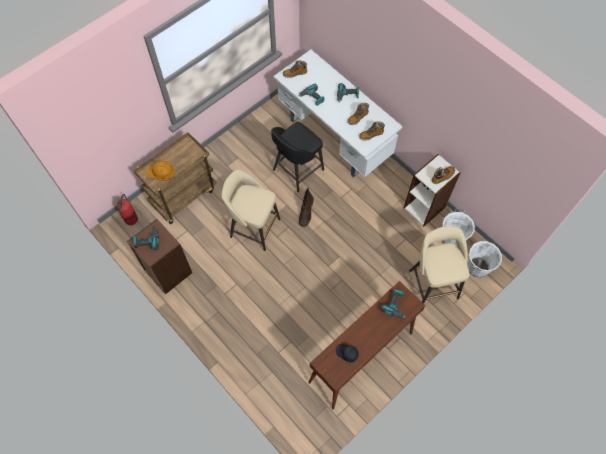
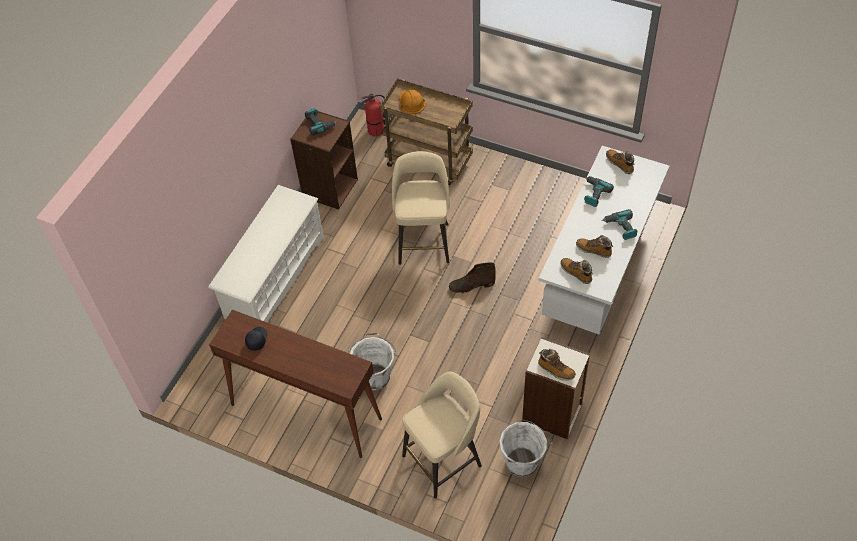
camera: 70 degrees right, 10 degrees down
(232, 340) = (274, 277): none -> white shoe rack
(297, 171) = (525, 254): black stool -> none
(395, 305) = (336, 368): power drill -> none
(476, 267) = (493, 506): white bucket -> white bucket (375, 376)

